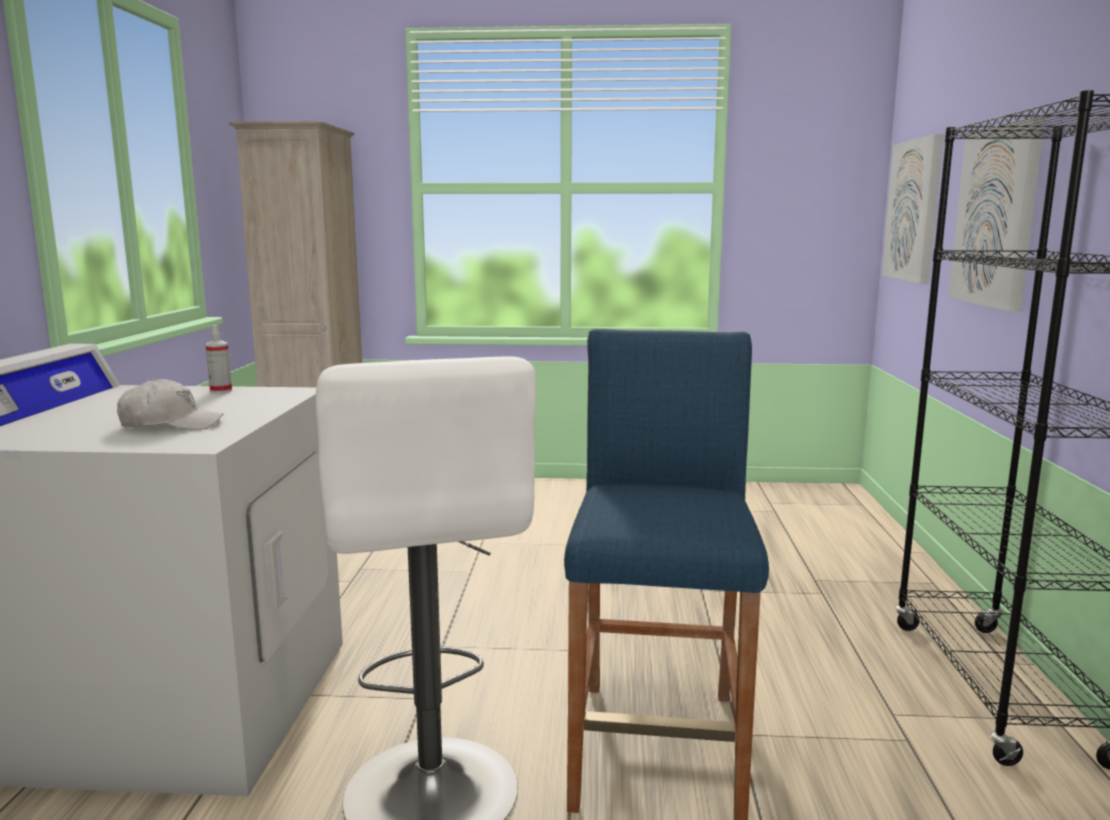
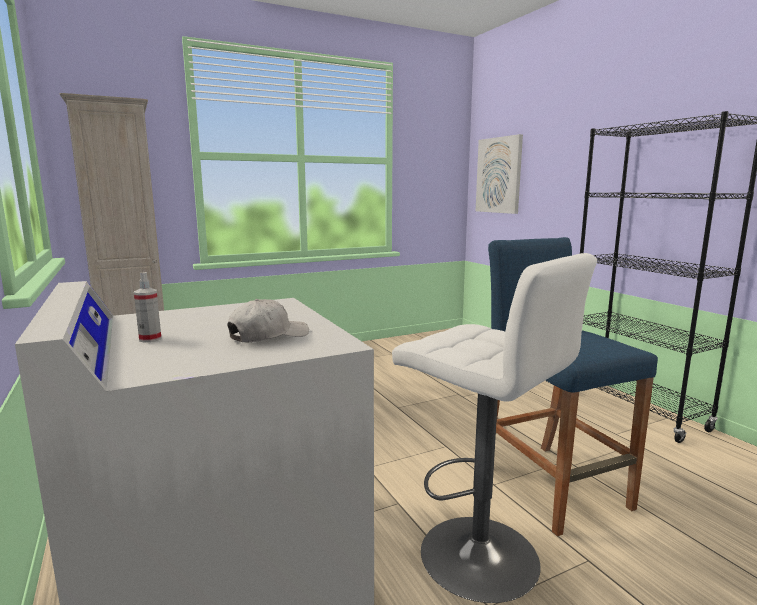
camera: 30 degrees left, 0 degrees up
(221, 391) = (223, 309): spray bottle -> spray bottle (150, 339)
(997, 217) = (576, 177): picture -> none

